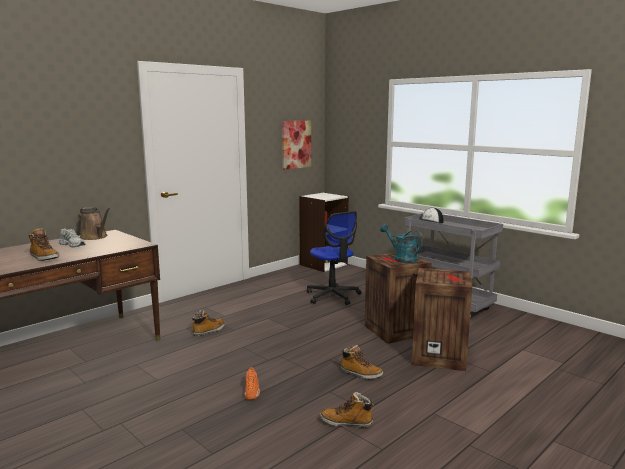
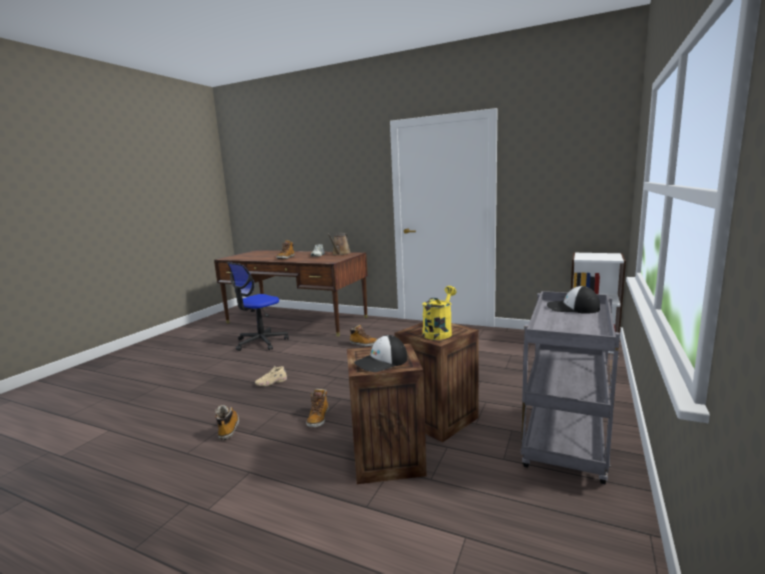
camera: 70 degrees right, 0 degrees up
(252, 391) = (271, 382): orange shoe -> beige shoe
(296, 144) = (574, 189): picture -> none
(332, 296) = (498, 368): office chair -> office chair (261, 342)
(401, 258) = (439, 332): turquoise watering can -> yellow watering can
(451, 277) = (381, 362): none -> cap

